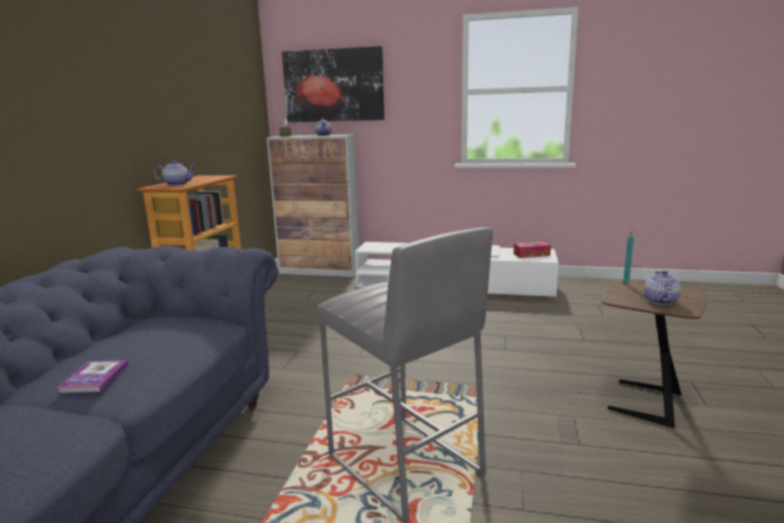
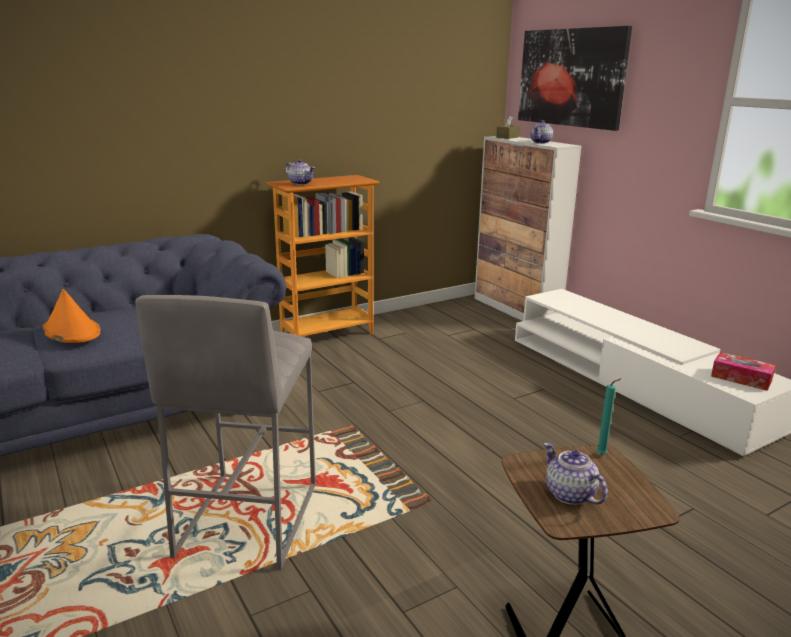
camera: 45 degrees right, 5 degrees up
(94, 378) = (71, 331): book -> orange hat
(660, 301) = (569, 494): teapot -> teapot turned 90 degrees counterclockwise

